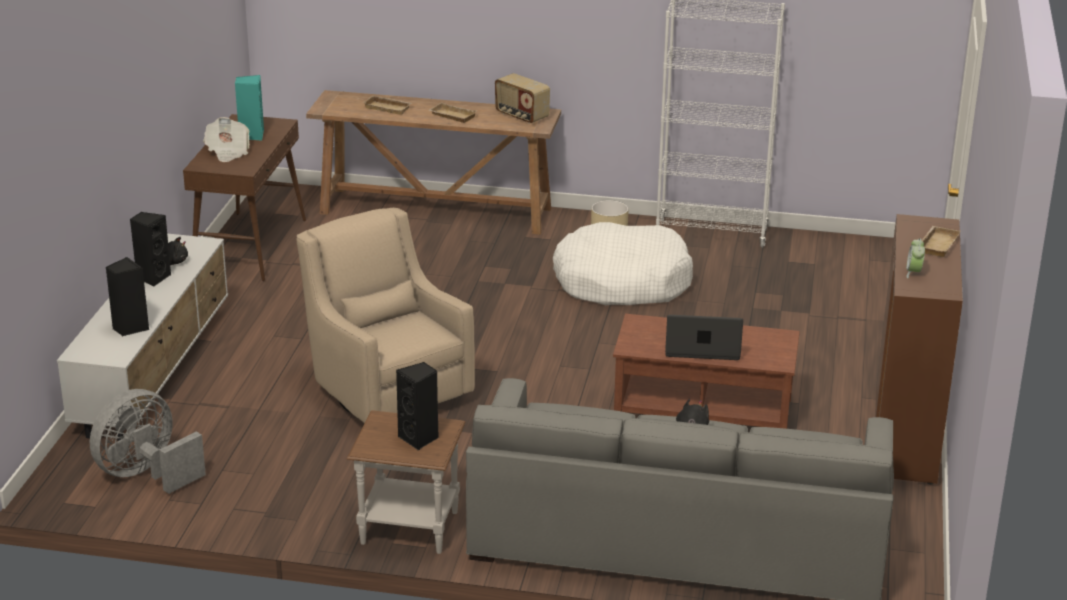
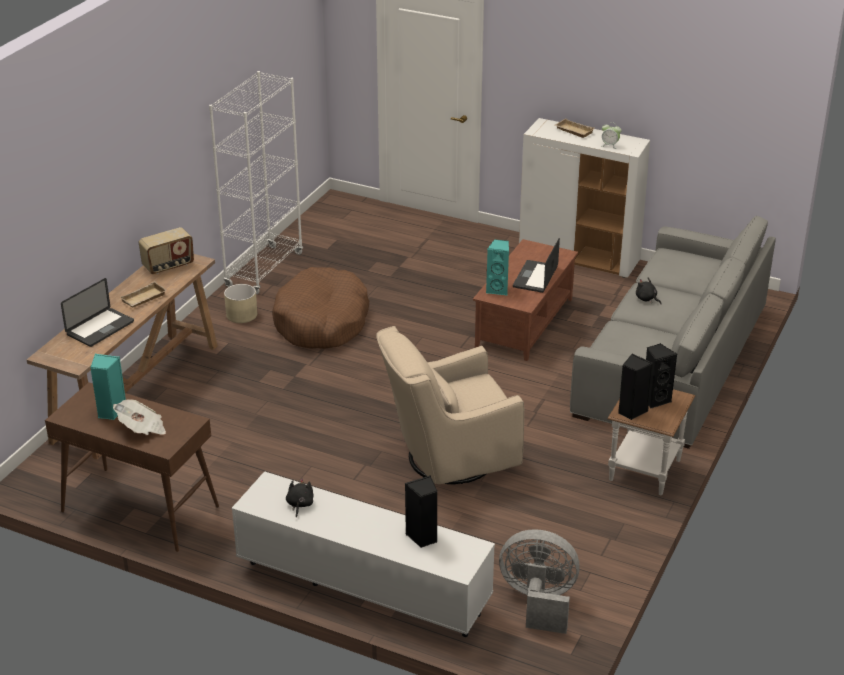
camera: 75 degrees left, 5 degrees up
(146, 474) = (538, 601): grey fan -> grey fan turned 135 degrees clockwise
(152, 278) = (327, 518): black speaker -> black speaker (631, 411)
(388, 108) = (100, 328): beige tray -> laptop
(621, 282) = (322, 322): white dog bed -> brown dog bed
(655, 327) = (498, 289): none -> turquoise speaker
(906, 436) = (579, 258): brown cabinet -> white cabinet

